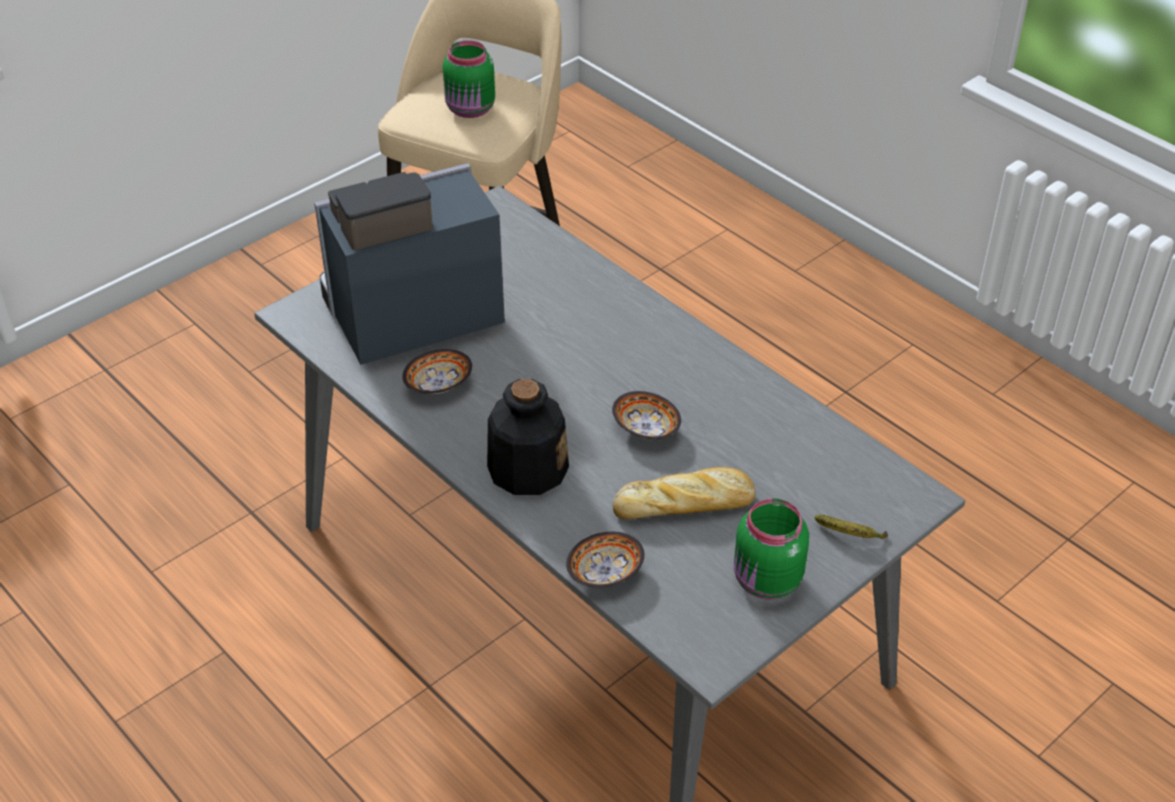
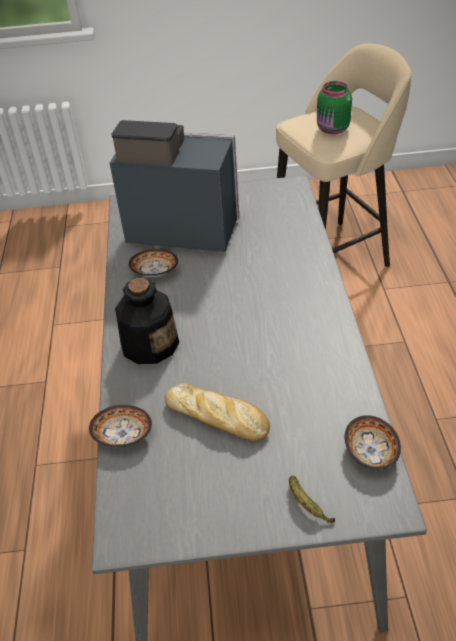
camera: 40 degrees right, 0 degrees up
(646, 430) = (242, 356): bowl -> bowl (369, 453)
(766, 582) = (214, 504): green jar -> none

